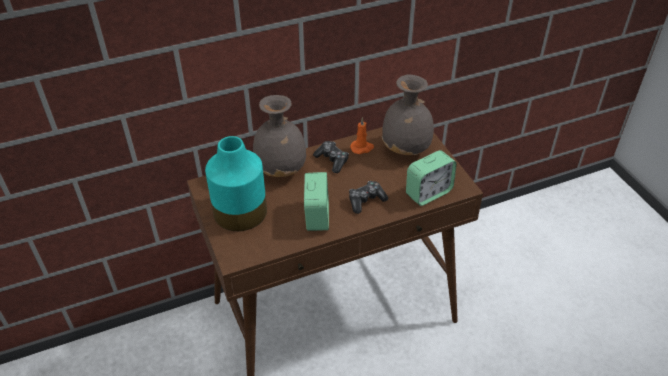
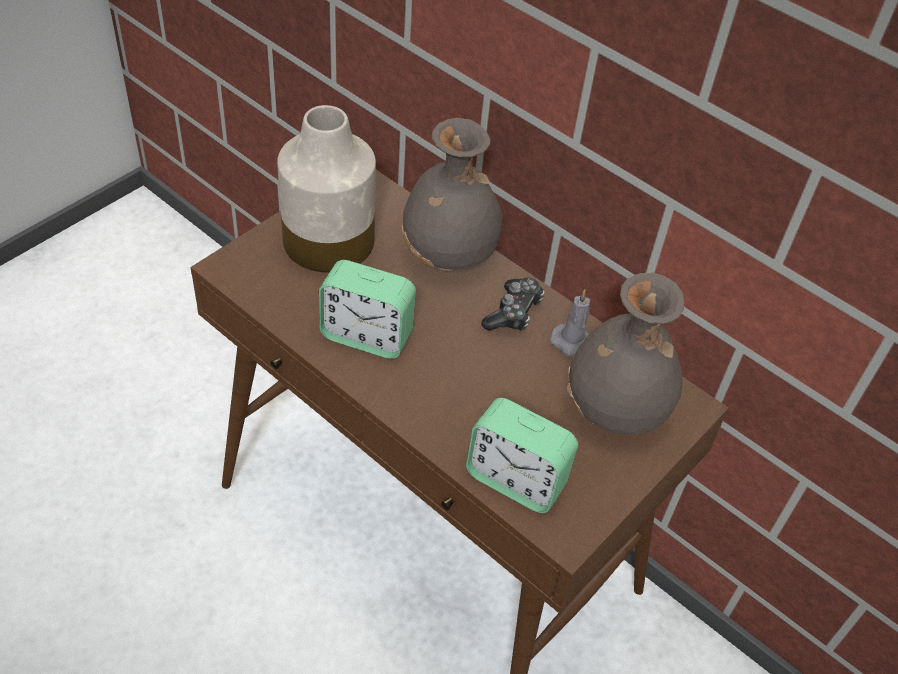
camera: 60 degrees right, 5 degrees up
(240, 211) = (327, 239): turquoise vase -> beige vase
(317, 216) = (366, 335): alarm clock -> alarm clock turned 45 degrees clockwise
(362, 148) = (573, 344): orange candle -> grey candle
(366, 200) = (441, 390): game controller -> none

